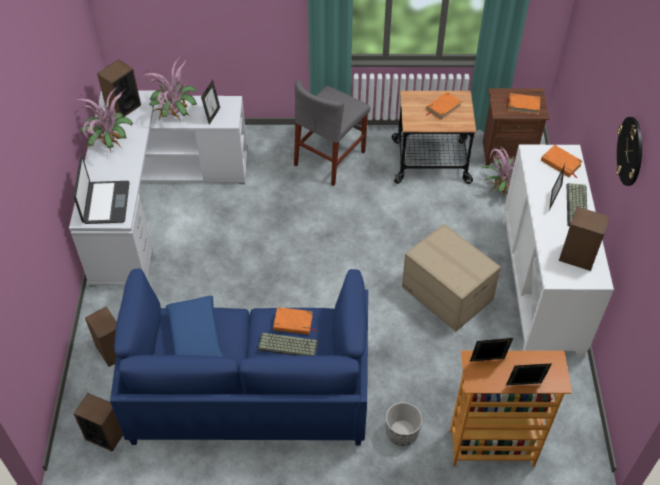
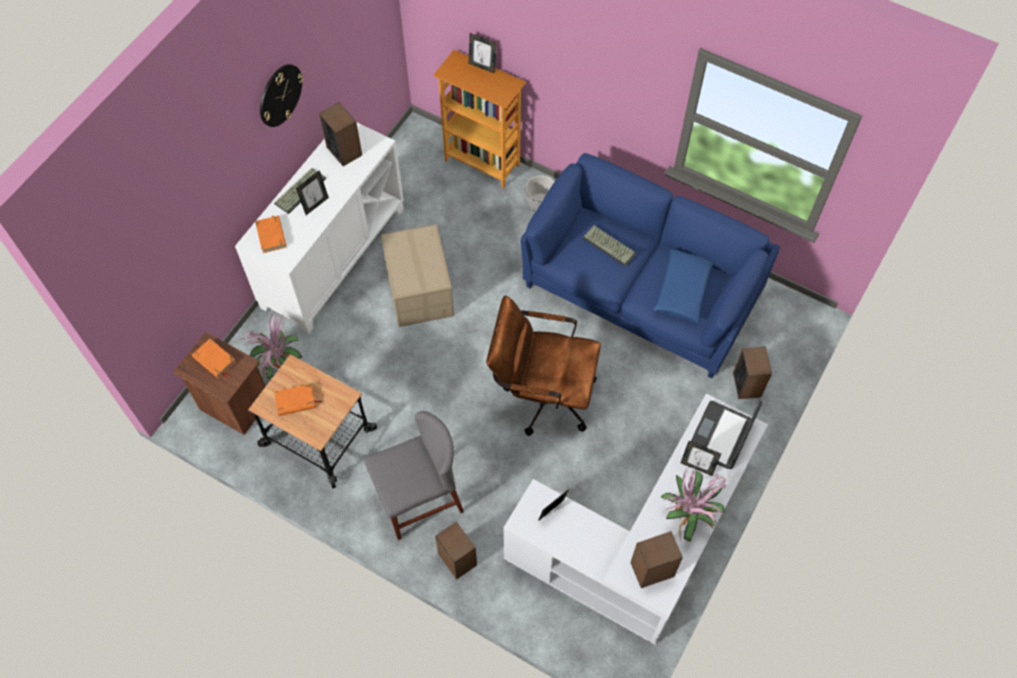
camera: 150 degrees left, 10 degrees up
(105, 435) = (777, 312): speaker -> speaker (457, 559)
(175, 116) = (595, 534): potted plant -> none
(286, 262) = (542, 394): none -> brown office chair
(293, 323) = (593, 262): orange book -> none
(487, 362) = (494, 92): picture frame -> picture frame (697, 467)

